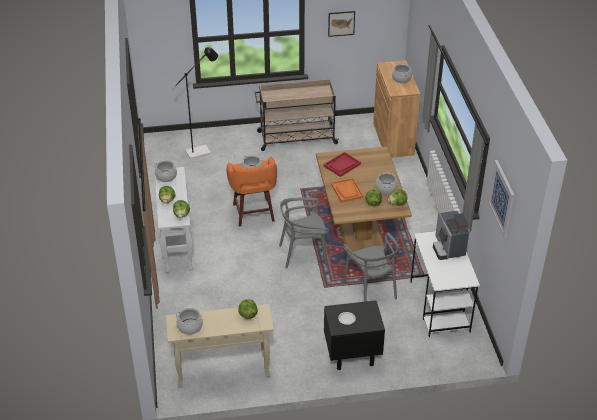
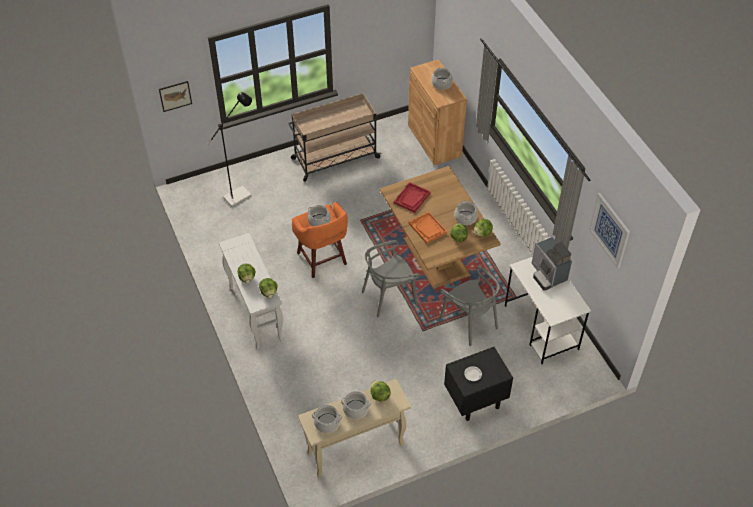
camera: 15 degrees left, 10 degrees up
(166, 176) = (234, 248): cooking pot -> cooking pot (356, 409)
(341, 23) = (368, 34): picture -> picture (175, 96)

